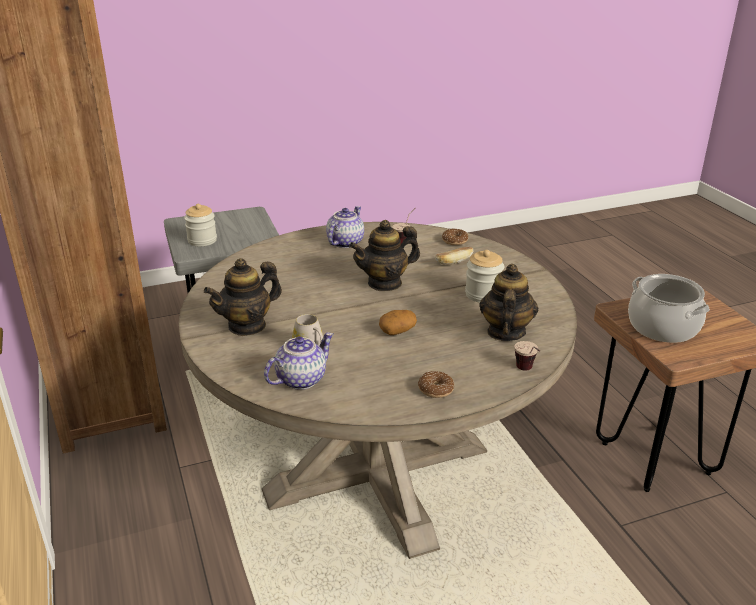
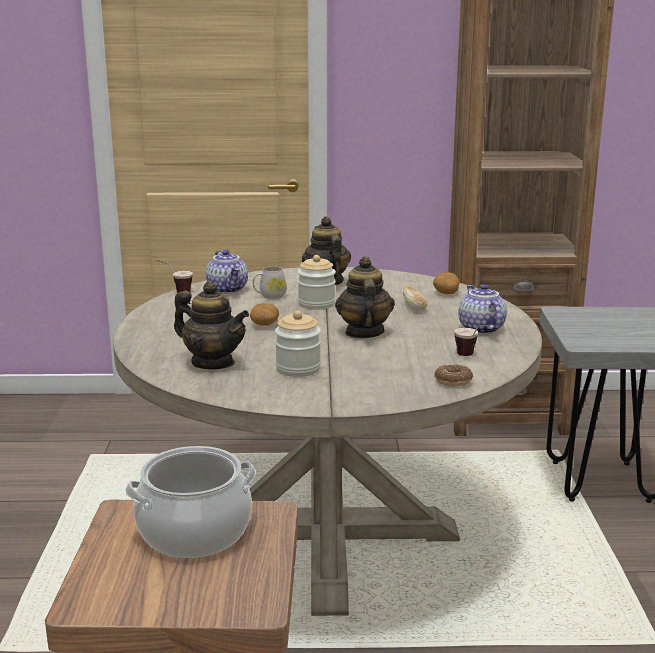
camera: 110 degrees right, 10 degrees down
(202, 240) = (593, 318): jar -> jar (316, 304)
(253, 264) = (445, 292): none -> potato
(344, 242) = (480, 329): teapot -> teapot turned 150 degrees counterclockwise
(435, 389) = (160, 323): donut -> none
(453, 262) = (390, 369): bread -> bread (414, 307)
(527, 372) = (139, 357): cup -> cup (175, 292)

